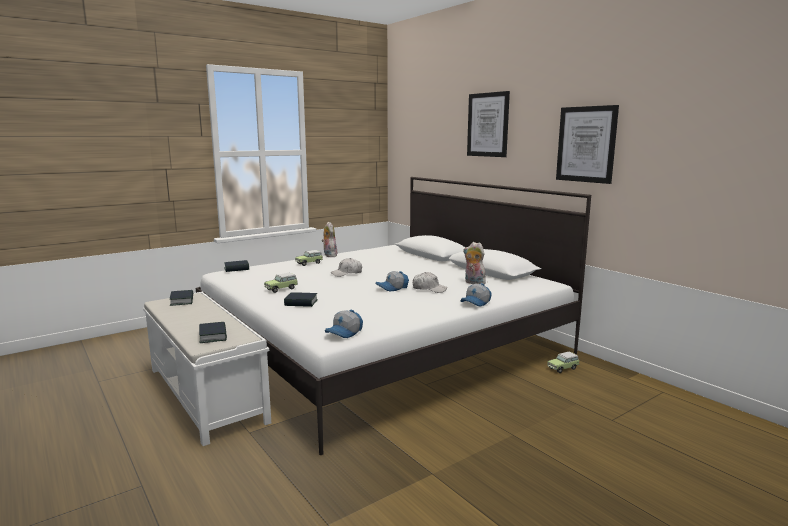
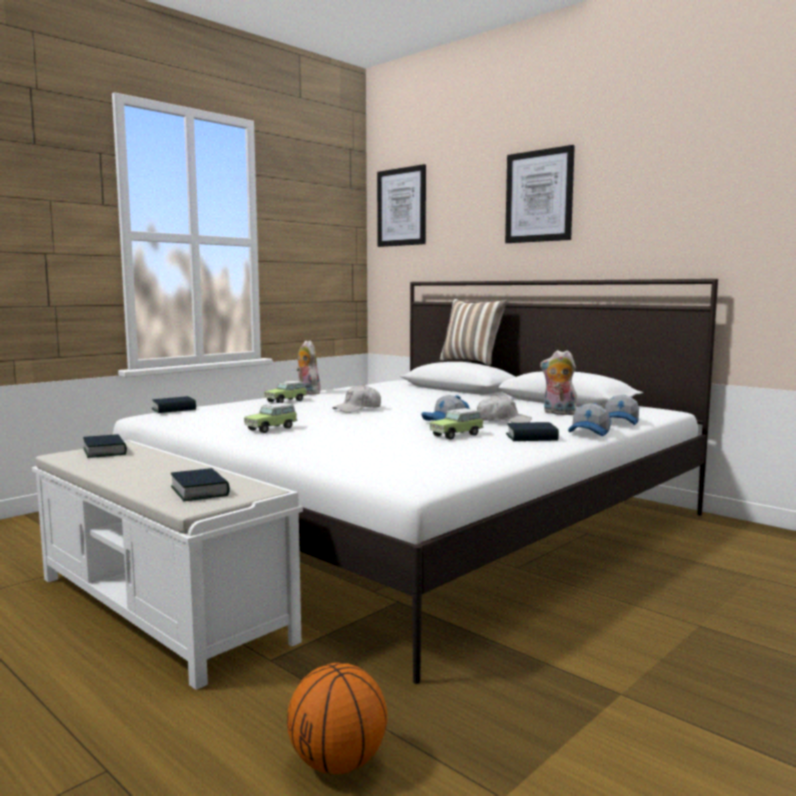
camera: 10 degrees left, 5 degrees down
(254, 495) = (337, 763): none -> basketball
(301, 303) = (320, 443): book -> book (531, 437)
(344, 333) = (432, 473): cap -> cap (621, 422)
(442, 236) = (472, 362): none -> pillow
(563, 368) = (699, 533): toy car -> toy car (457, 435)
(586, 144) = (703, 209): picture -> picture (402, 207)

